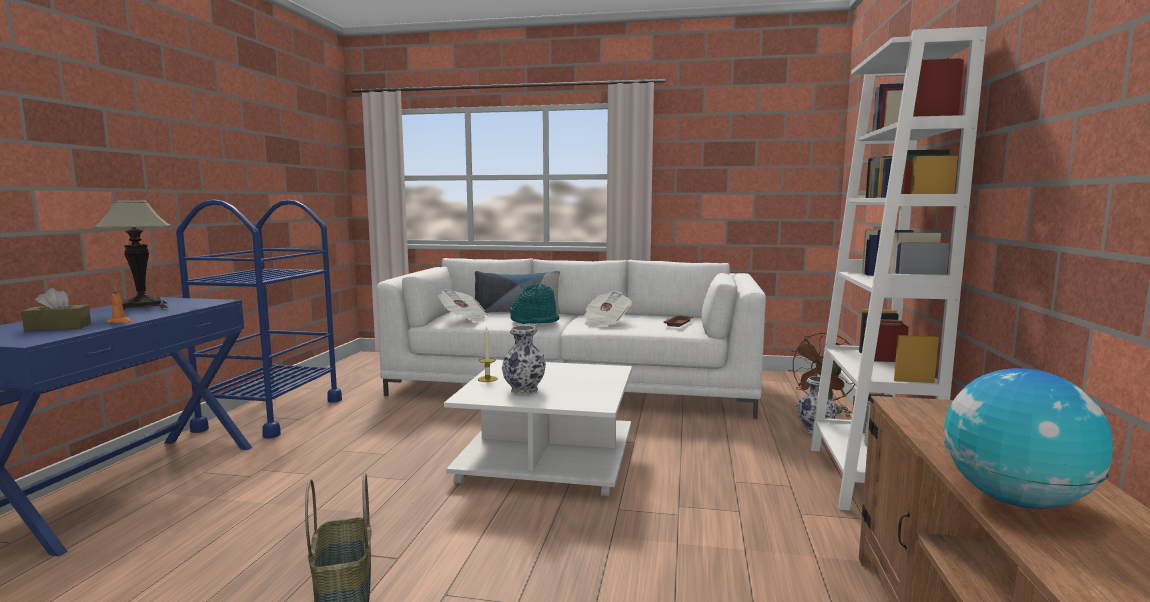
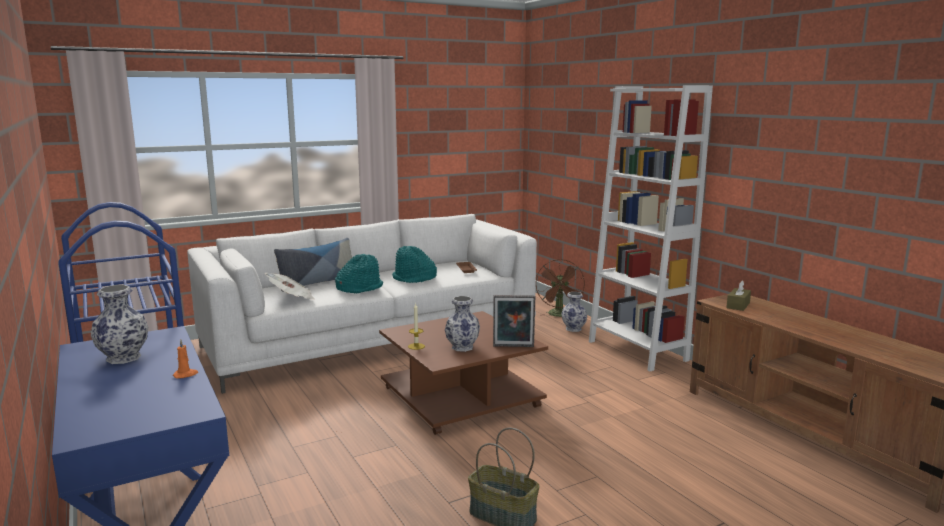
camera: 40 degrees left, 5 degrees up
(58, 327) = (149, 396): brown tissue box -> brown tissue box (738, 305)
(142, 308) = (122, 358): table lamp -> vase
(549, 458) = (461, 396): white coffee table -> brown coffee table
(574, 403) = (513, 347): none -> picture frame
(605, 322) = (414, 279): newspaper -> turquoise hat
(1016, 500) = (823, 334): globe -> none

